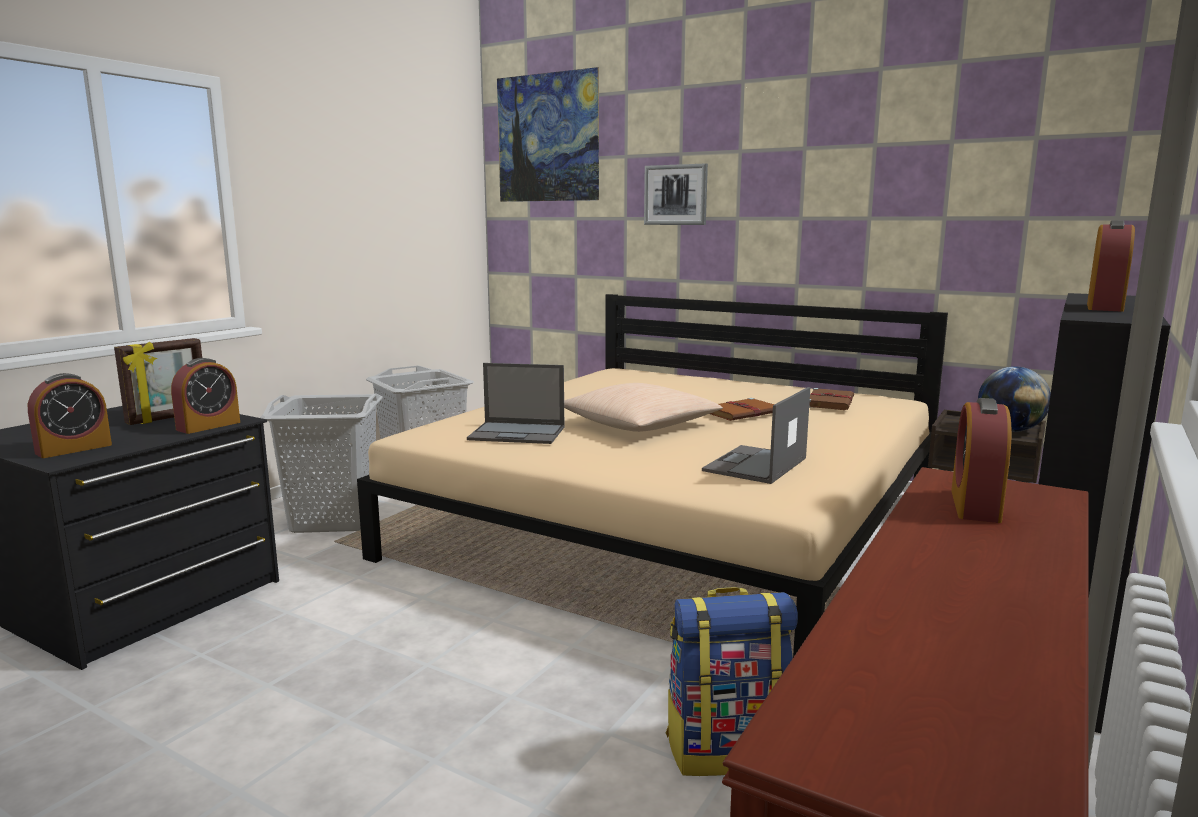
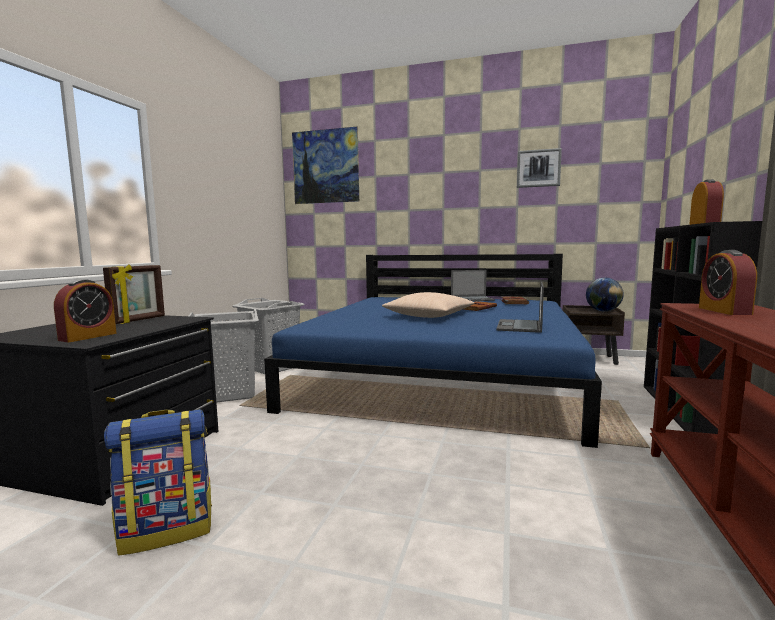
camera: 15 degrees left, 5 degrees down
(208, 426) = (176, 322): alarm clock -> none
(518, 433) = (365, 323): laptop -> laptop (472, 299)
(675, 195) = (406, 197): picture -> picture (538, 168)
(675, 525) = (443, 376): beige bed -> blue bed
(727, 749) = (580, 481): backpack -> backpack (168, 529)

